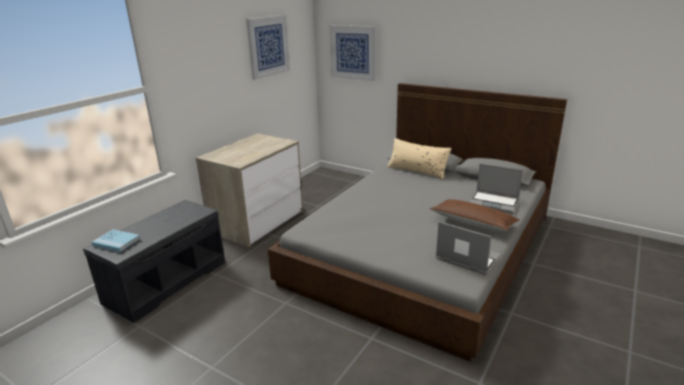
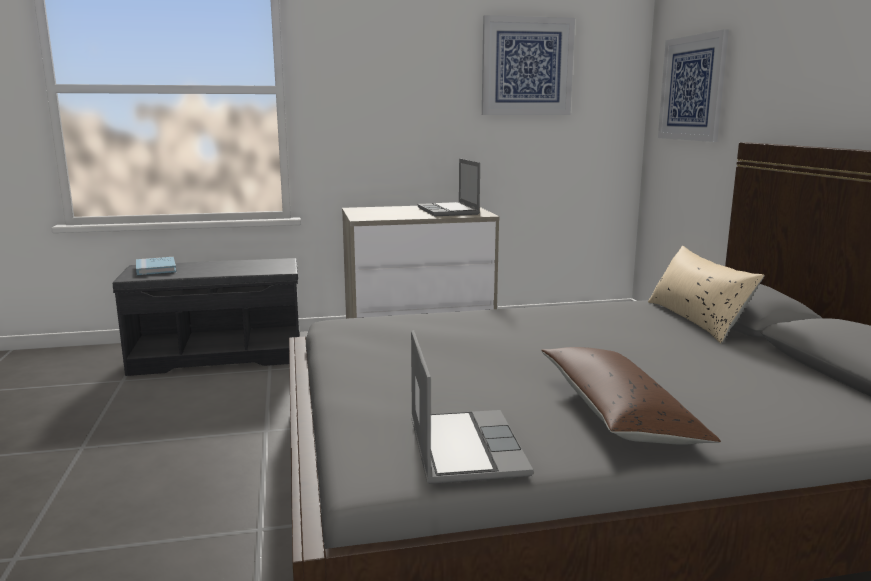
camera: 45 degrees right, 10 degrees down
(494, 203) = (753, 407): laptop -> laptop (449, 211)

